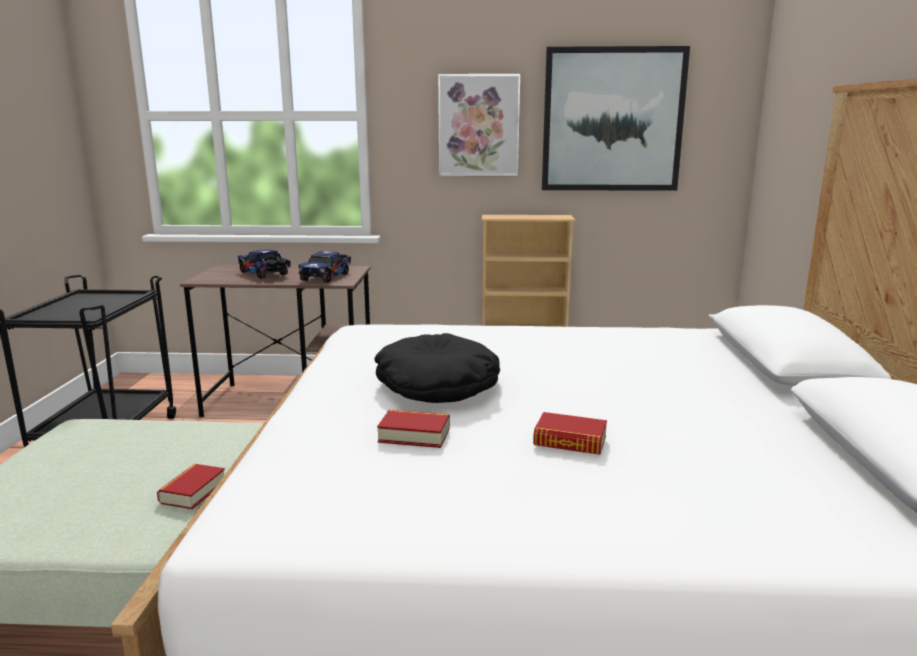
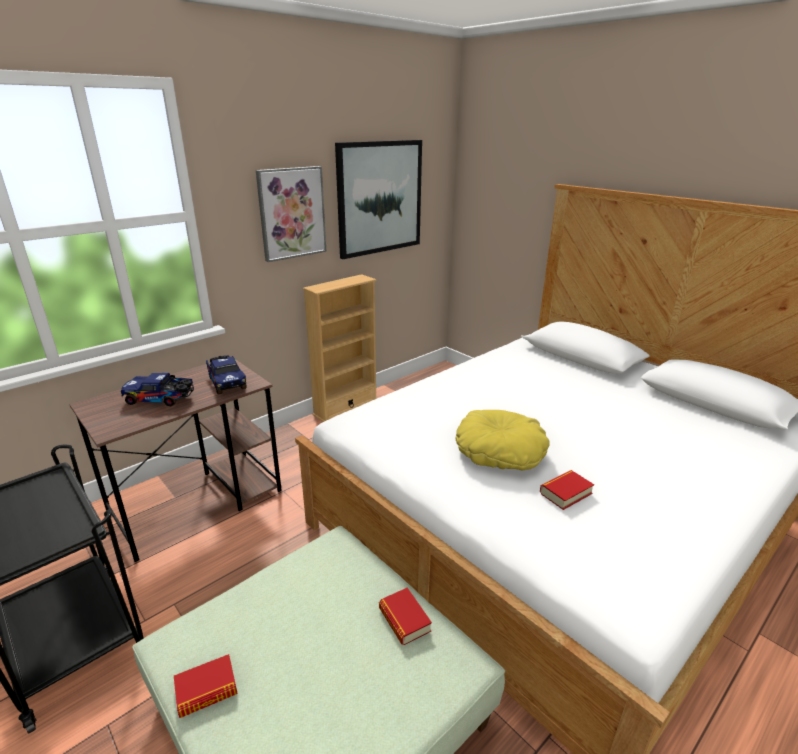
camera: 45 degrees left, 10 degrees up
(439, 386) = (500, 450): black pillow -> yellow pillow
(570, 441) = (624, 455): book -> book (206, 690)

